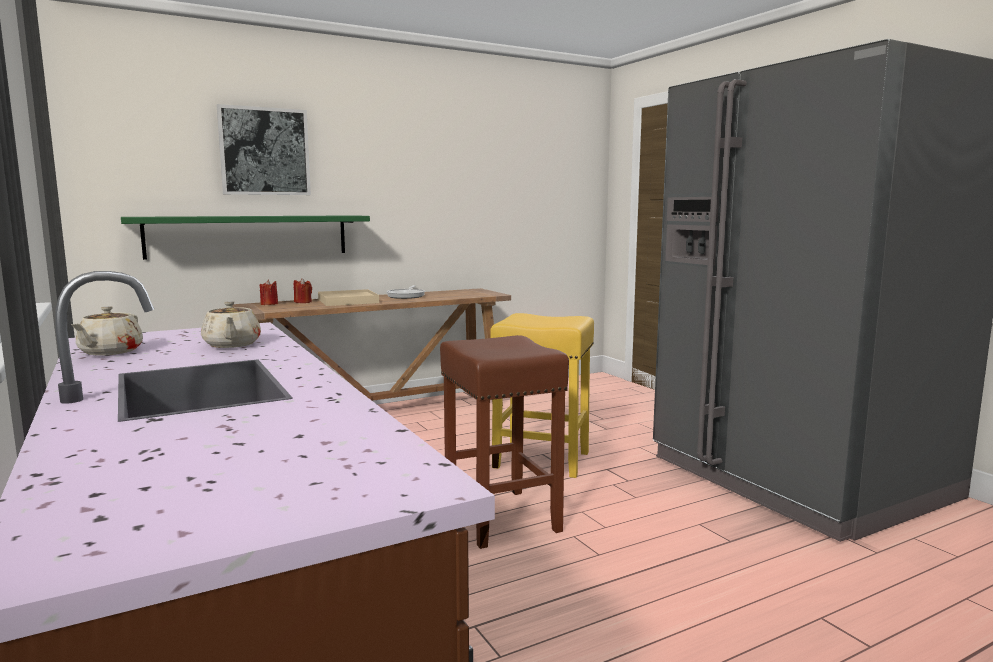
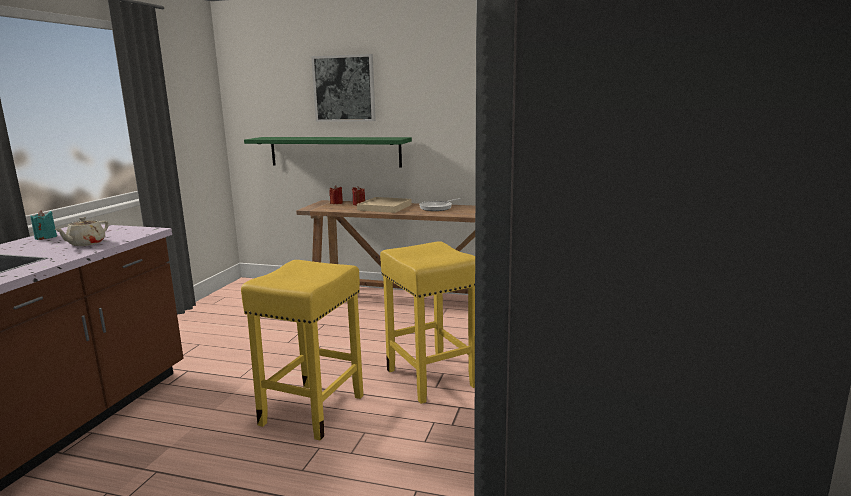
camera: 45 degrees right, 5 degrees up
(110, 352) = (46, 237): beige teapot -> turquoise candle
(500, 516) = (313, 409): brown stool -> yellow stool

